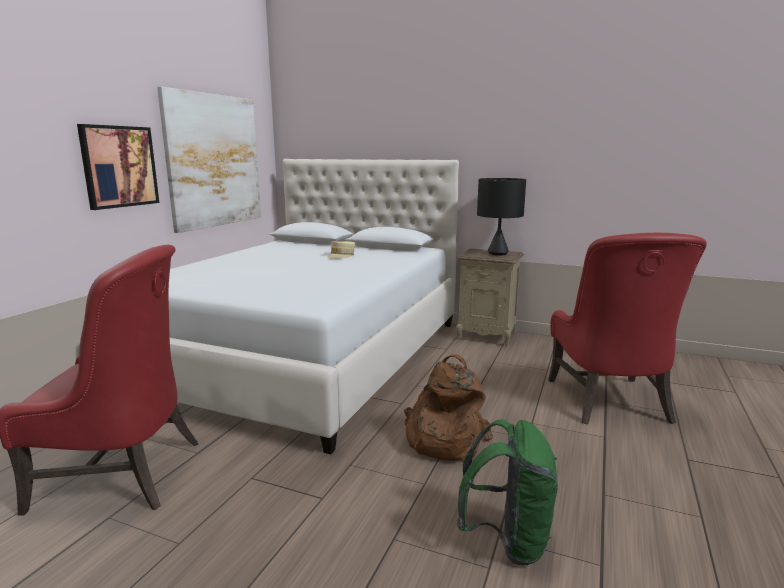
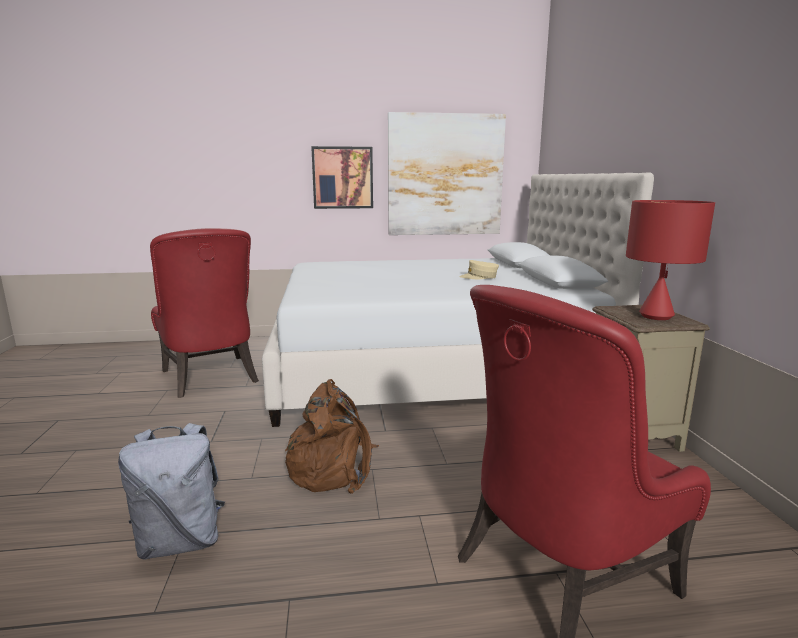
camera: 60 degrees right, 0 degrees up
(498, 253) = (656, 317): black table lamp -> red table lamp
(507, 540) = (181, 541): green backpack -> grey backpack

